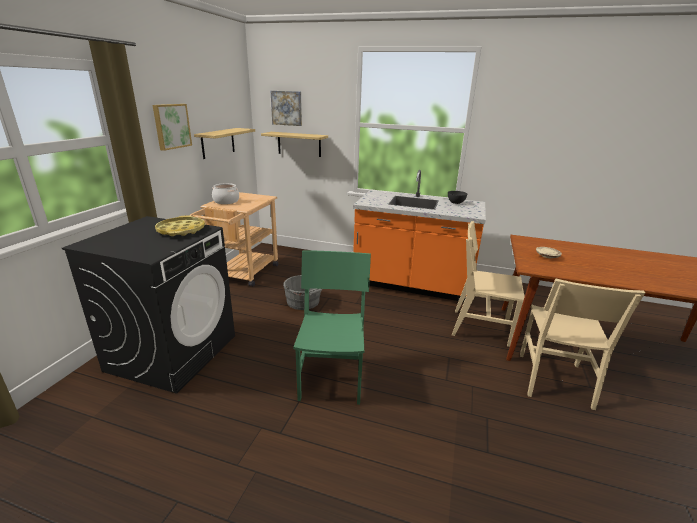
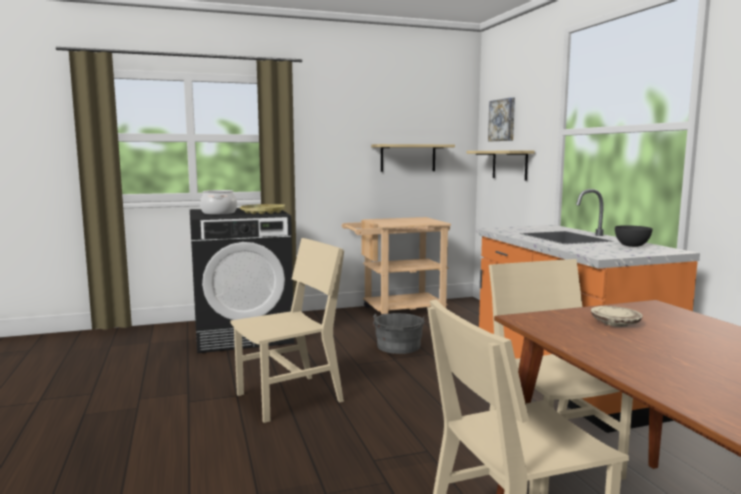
camera: 55 degrees right, 15 degrees down
(171, 126) = (341, 134): picture -> none
(226, 201) = (392, 219): cooking pot -> cooking pot (219, 213)
(332, 377) = (289, 398): green chair -> beige chair

